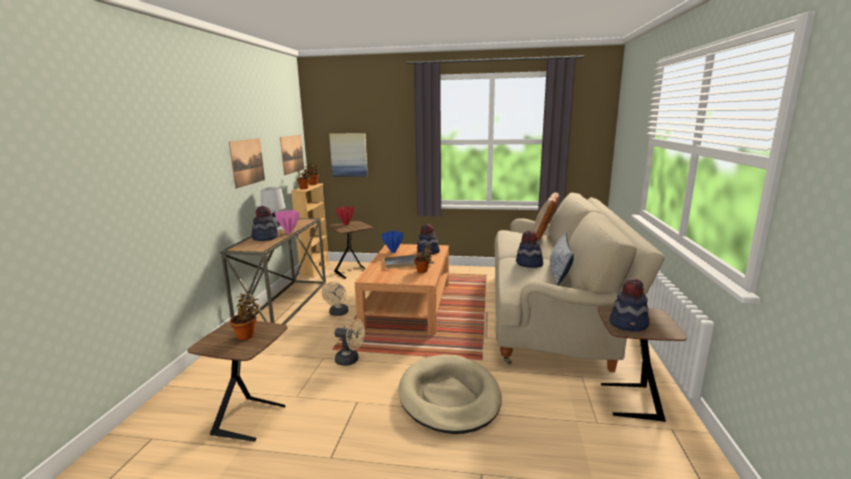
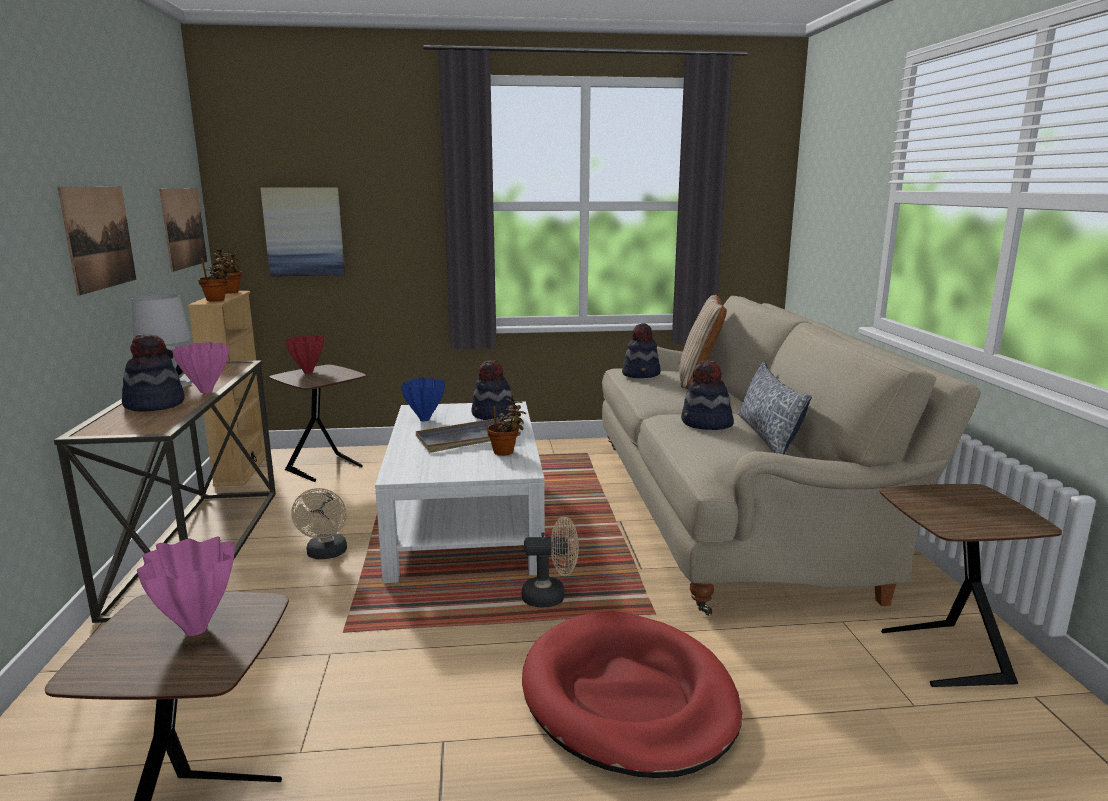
camera: 15 degrees left, 0 degrees up
(247, 335) = (196, 630): potted plant -> pink vase
(351, 360) = (393, 650): beige fan -> beige fan (551, 596)
(408, 305) = (466, 522): brown coffee table -> white coffee table
(449, 397) = (628, 698): beige dog bed -> red dog bed
(629, 324) = (955, 516): hat -> hat (641, 374)

